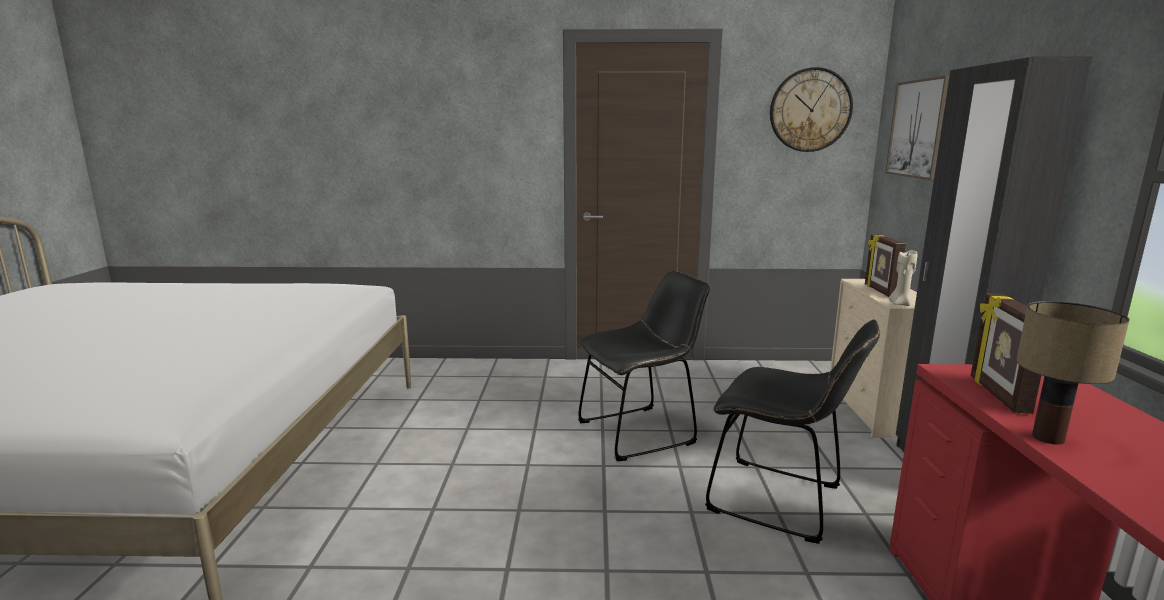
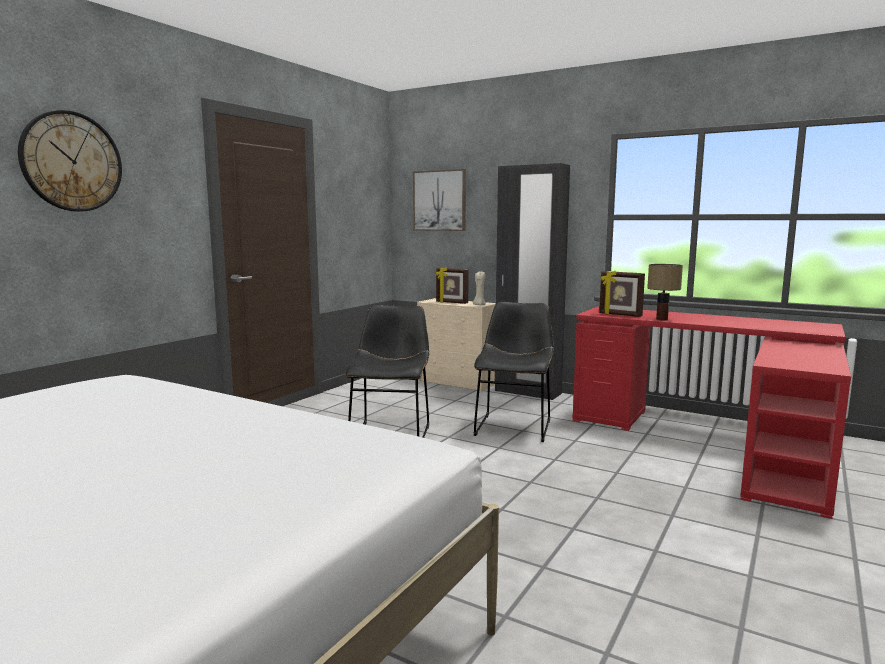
camera: 60 degrees left, 5 degrees down
(782, 501) = (514, 426): black chair -> black chair turned 45 degrees counterclockwise
(810, 110) = (361, 187): wall clock -> wall clock (71, 162)

